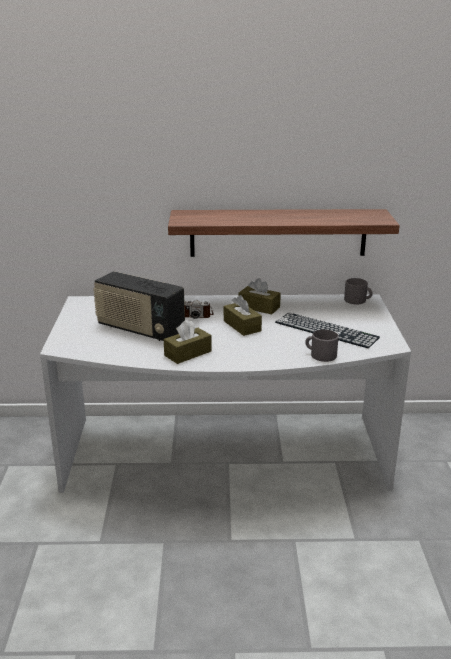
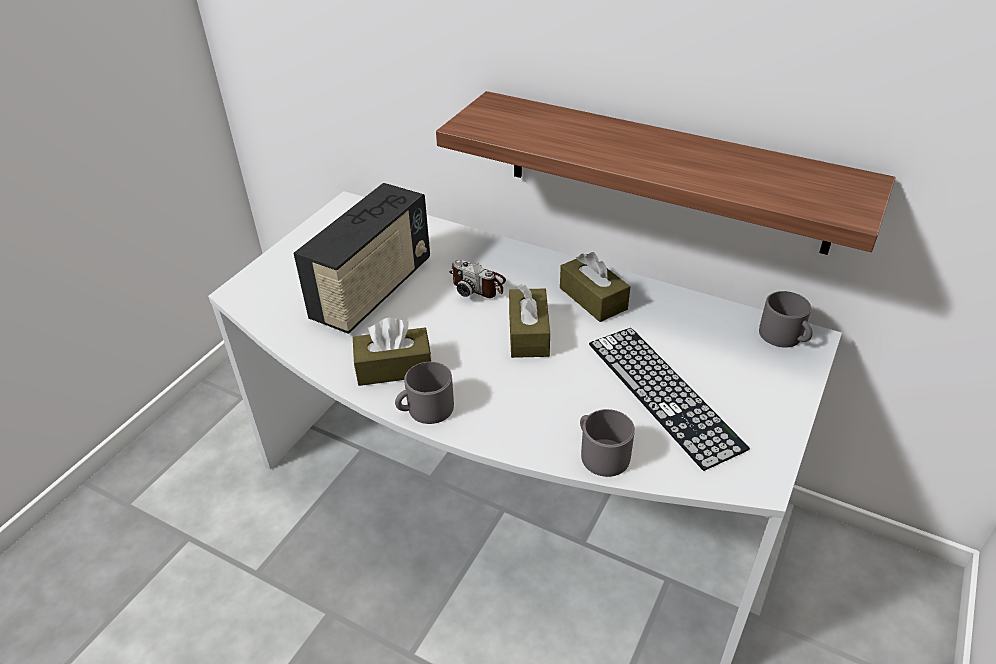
camera: 30 degrees right, 15 degrees up
(140, 330) = (373, 291): radio -> radio turned 120 degrees counterclockwise
(222, 362) = (425, 409): none -> grey mug

